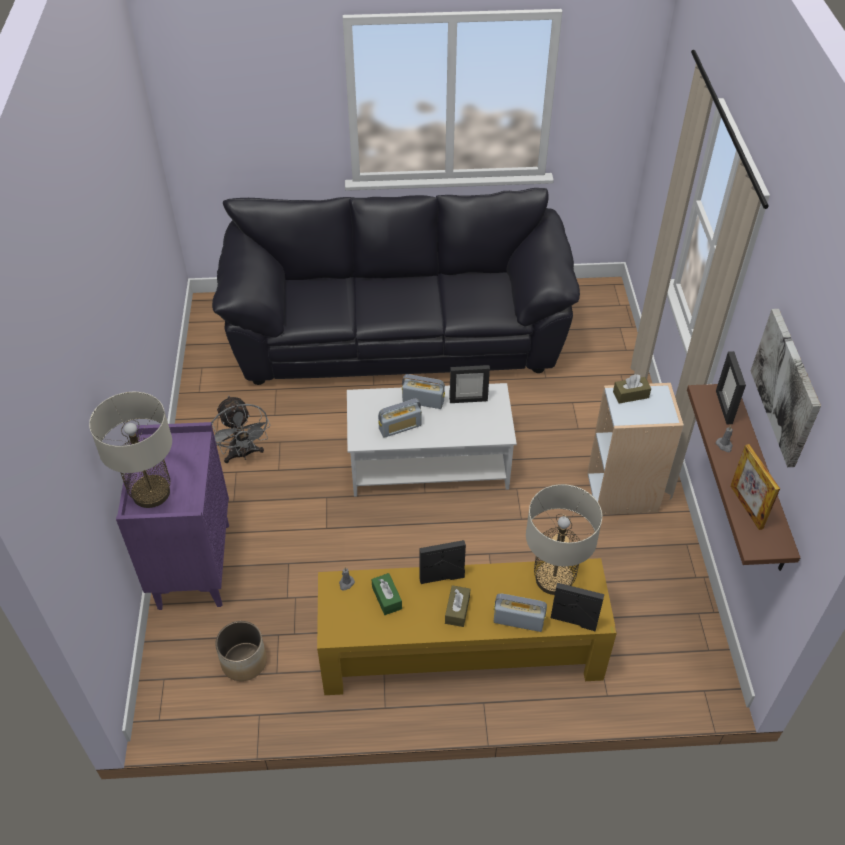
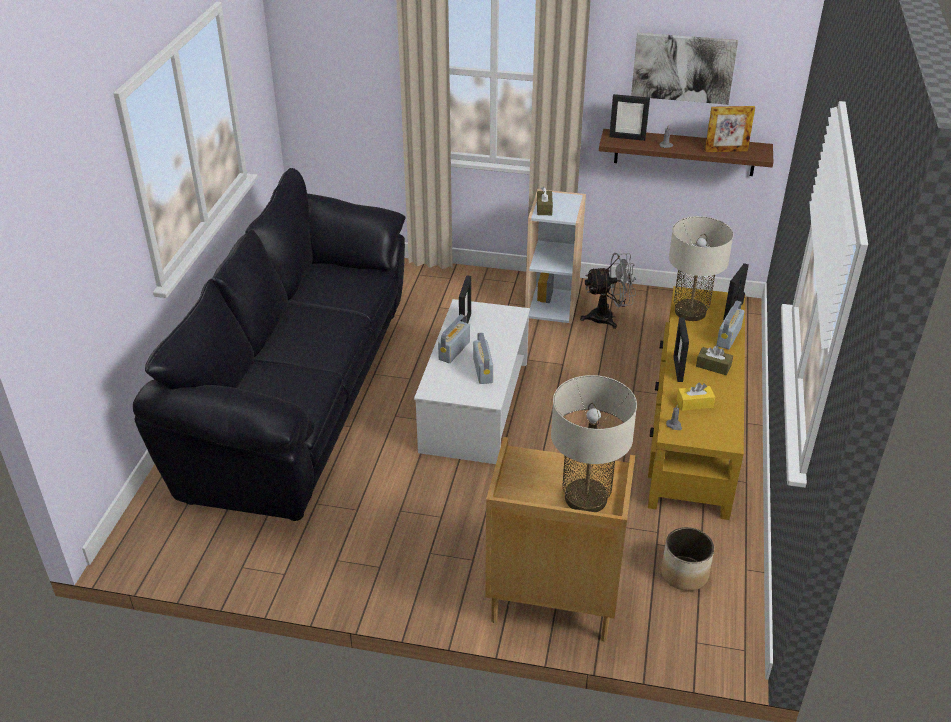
camera: 75 degrees left, 10 degrees down
(194, 564) = (552, 603): purple cabinet -> brown cabinet
(243, 454) = (406, 543): grey fan -> grey fan (608, 317)
(386, 598) = (694, 403): green tissue box -> yellow tissue box

